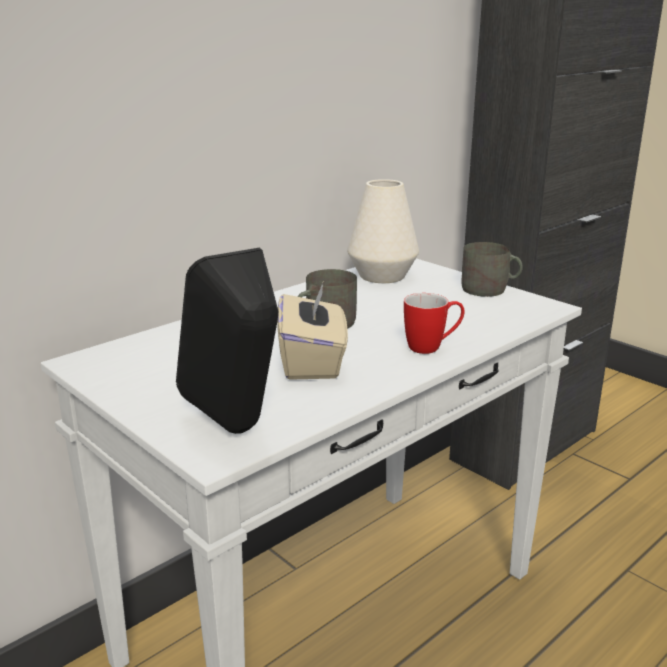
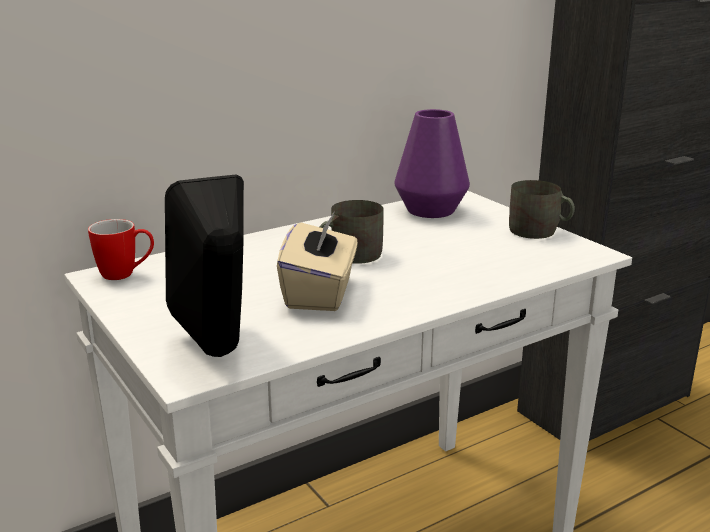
camera: 10 degrees right, 0 degrees up
(382, 276) = (430, 210): white vase -> purple vase
(432, 347) = (449, 287): mug -> mug (126, 274)

